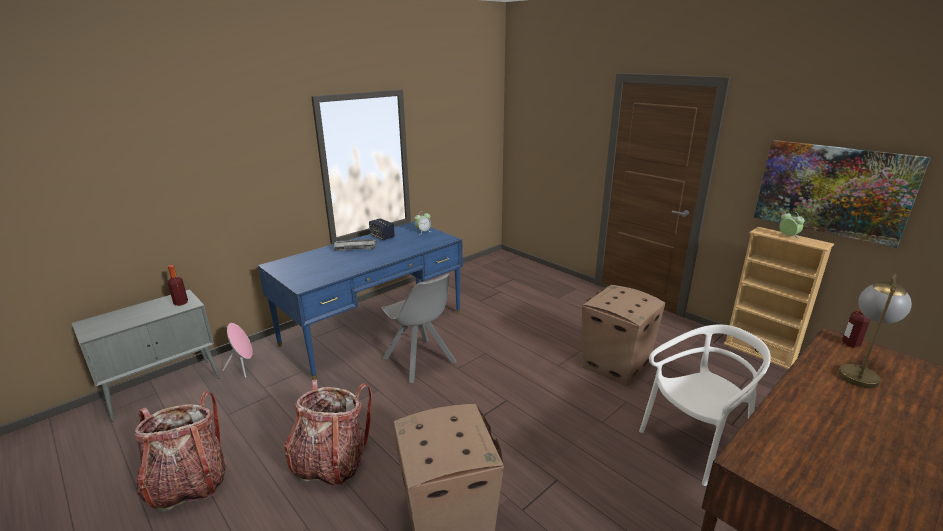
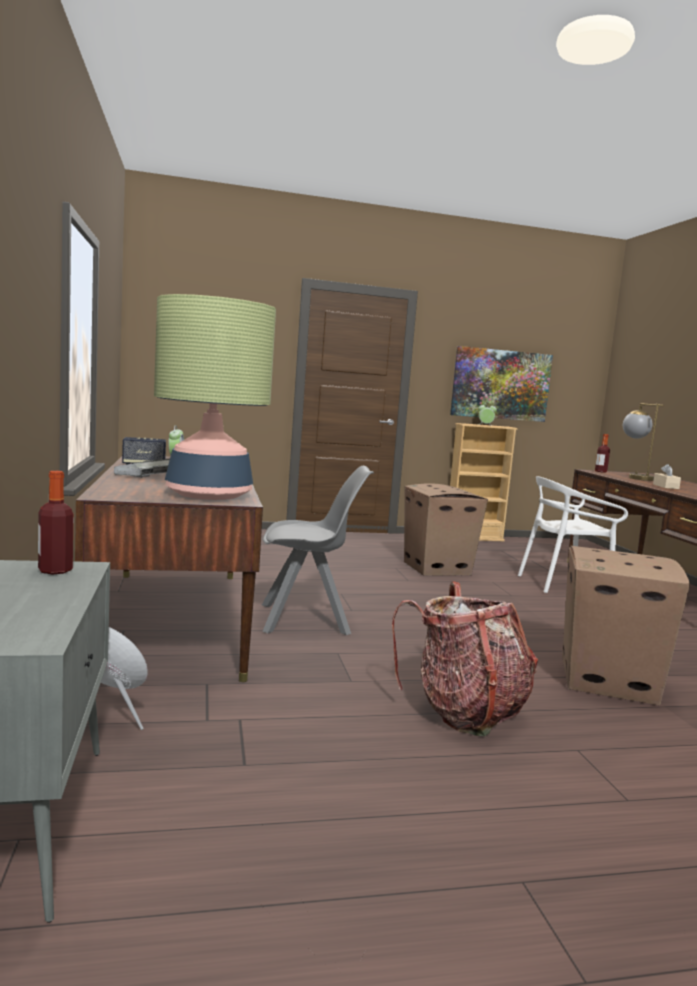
camera: 60 degrees left, 15 degrees down
(188, 484) = (414, 829): backpack -> none
(313, 275) = (208, 494): none -> table lamp
(374, 328) = (173, 619): blue desk -> brown desk
(695, 444) = (563, 584): white chair -> white chair turned 105 degrees counterclockwise
(817, 404) = (665, 486): none -> beige tissue box

